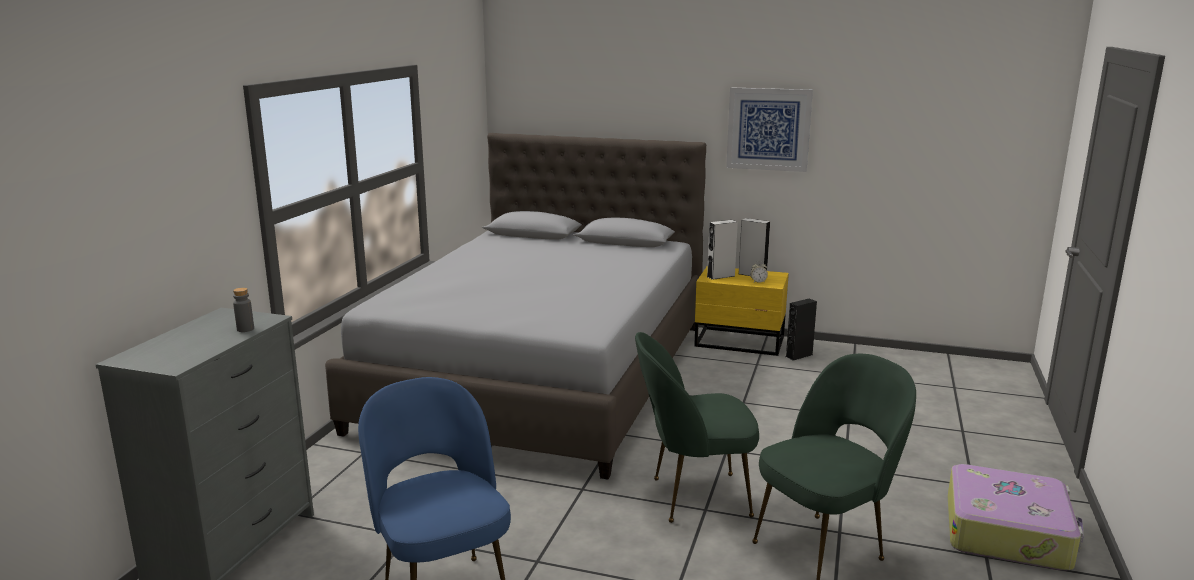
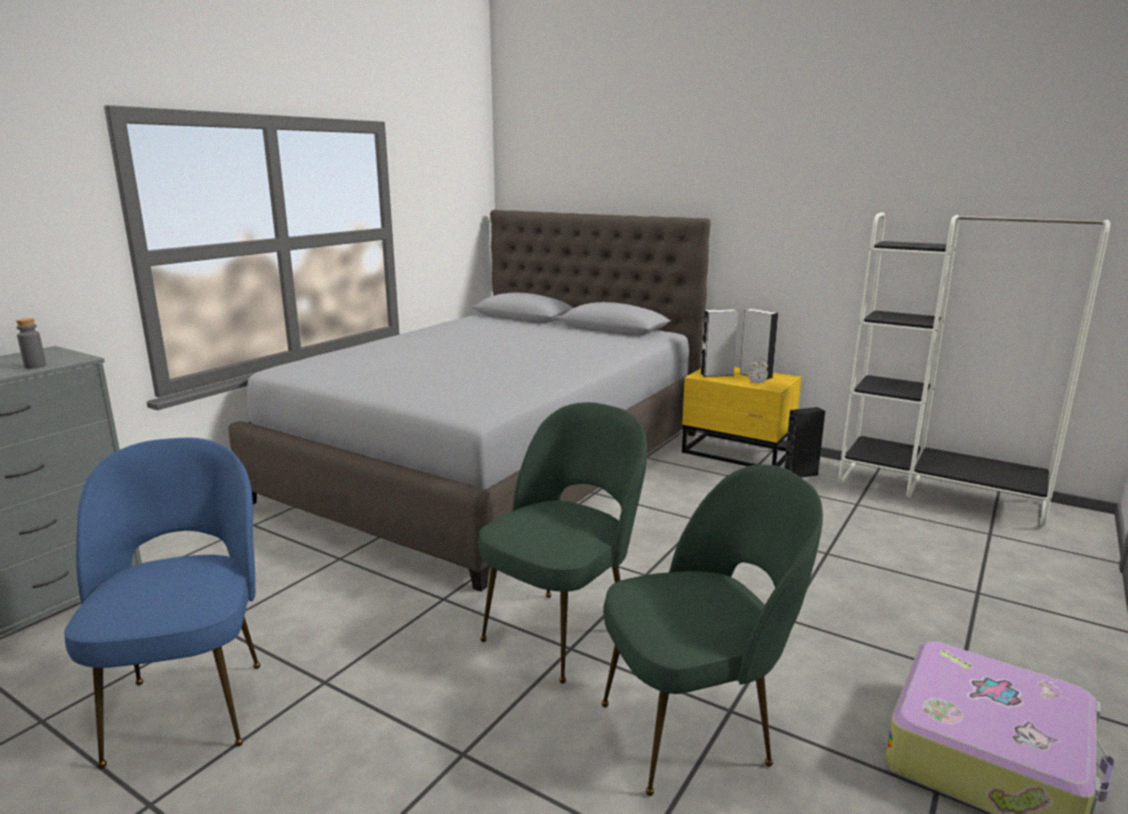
camera: 15 degrees right, 0 degrees up
(691, 498) = (563, 630): green chair -> green chair turned 120 degrees clockwise
(768, 129) = (783, 203): picture -> none
(908, 360) = (940, 494): none -> black clothes rack

